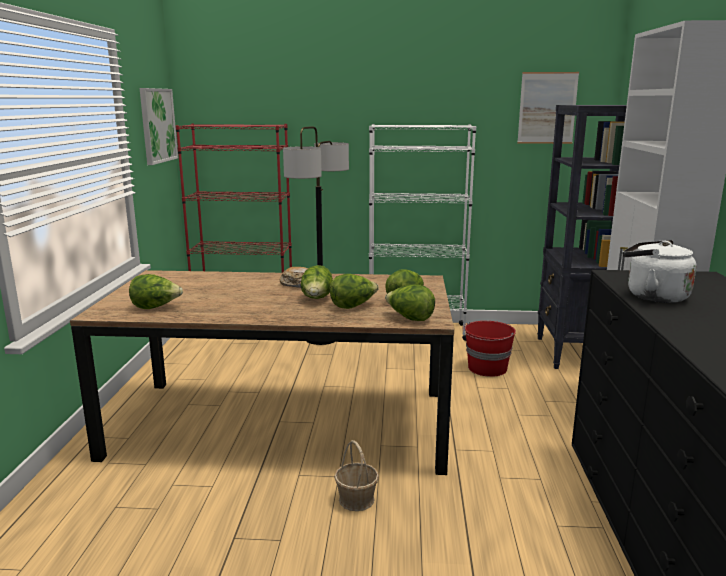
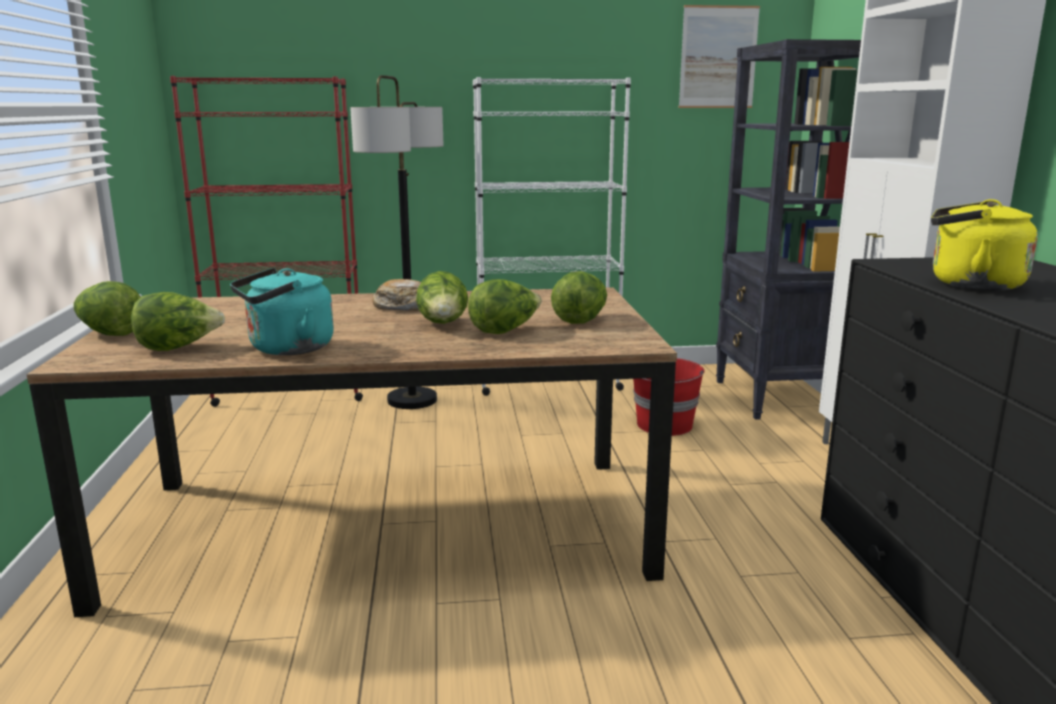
camera: 10 degrees left, 0 degrees up
(157, 125) = (139, 77): picture -> none
(216, 312) = (287, 349): none -> turquoise kettle
(356, 499) = (539, 632): basket -> none
(410, 318) = (602, 342): lettuce -> lettuce (110, 334)
(652, 296) = (969, 284): white kettle -> yellow kettle

